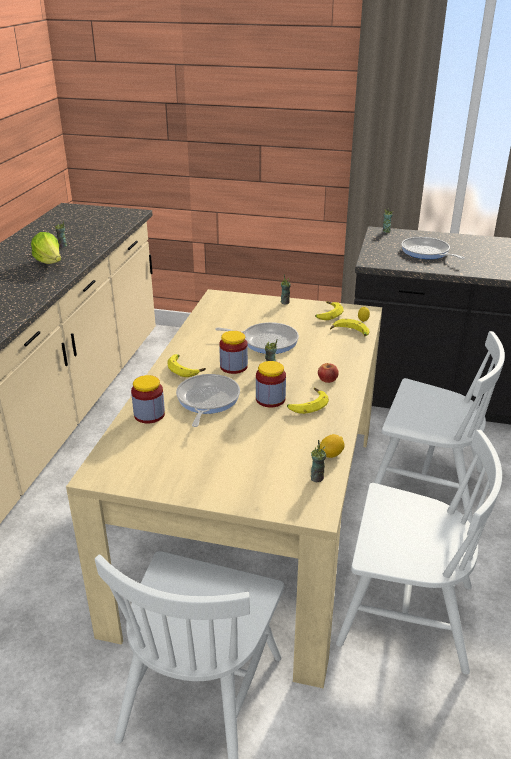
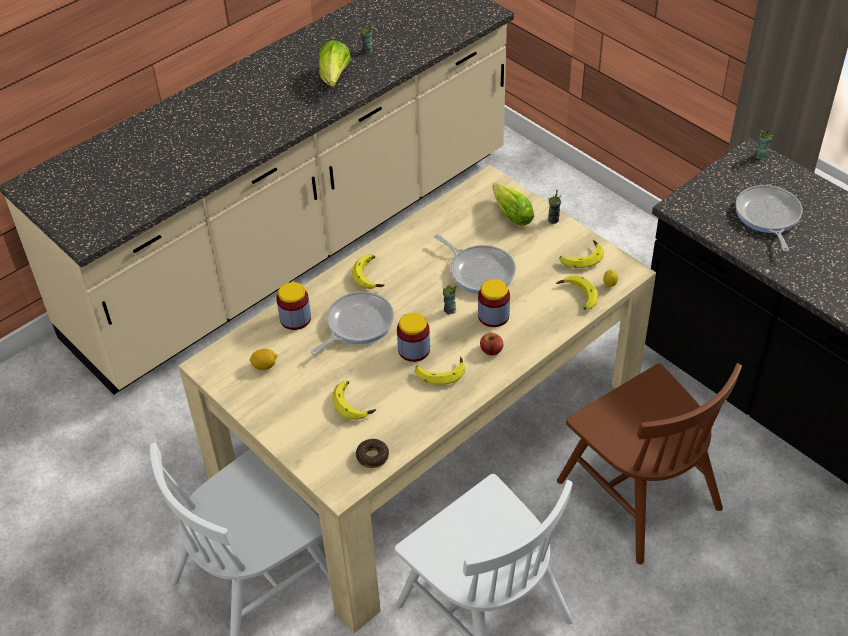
camera: 35 degrees right, 15 degrees up
(233, 367) = (417, 292): jar -> jar (493, 316)
(251, 307) = (510, 213): none -> lettuce
(261, 449) = (354, 403): none -> banana
(317, 478) = (372, 456): cup -> donut
(331, 454) = (408, 438): lemon -> lemon (265, 366)
(426, 485) = (638, 493): white chair -> brown chair

